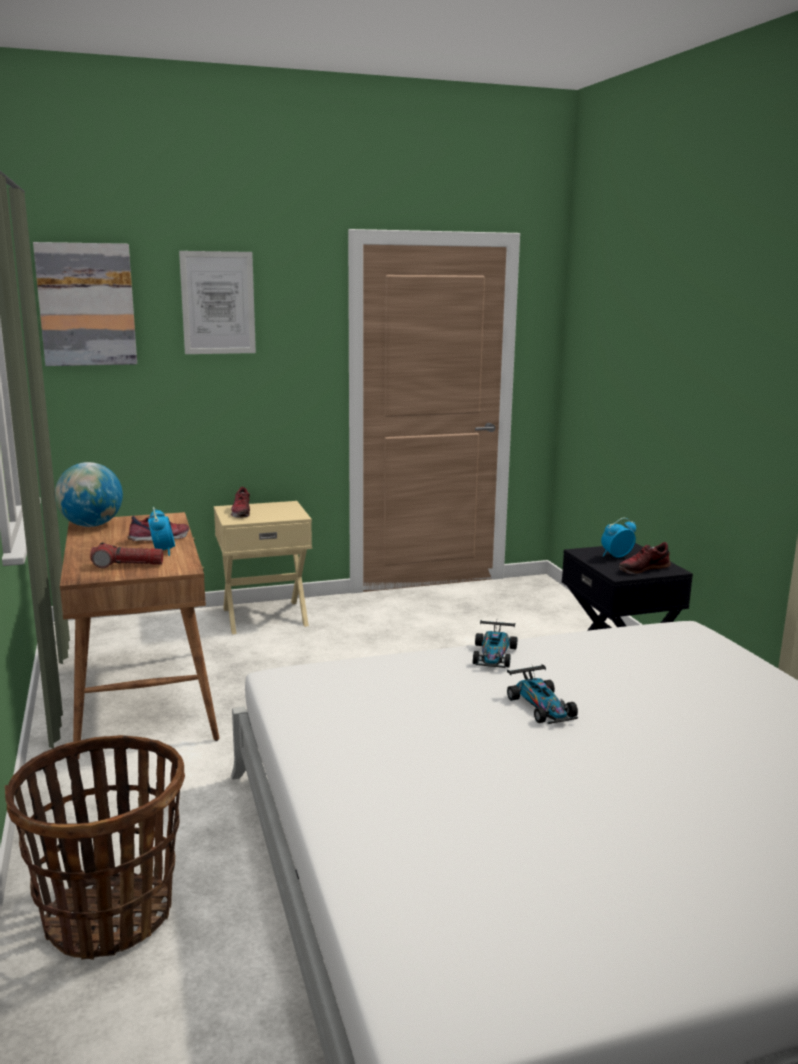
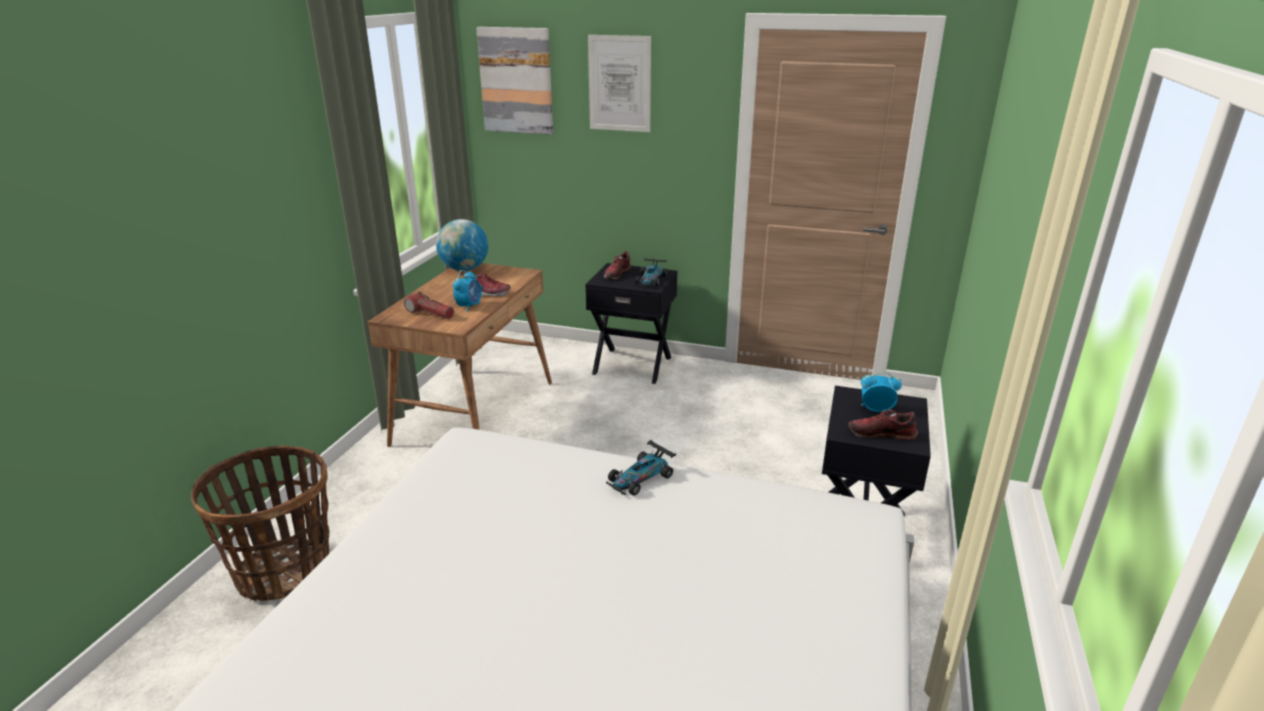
camera: 35 degrees right, 10 degrees up
(264, 616) = (632, 365): beige nightstand -> black nightstand
(542, 706) = (599, 547): toy car -> toy car (651, 279)

